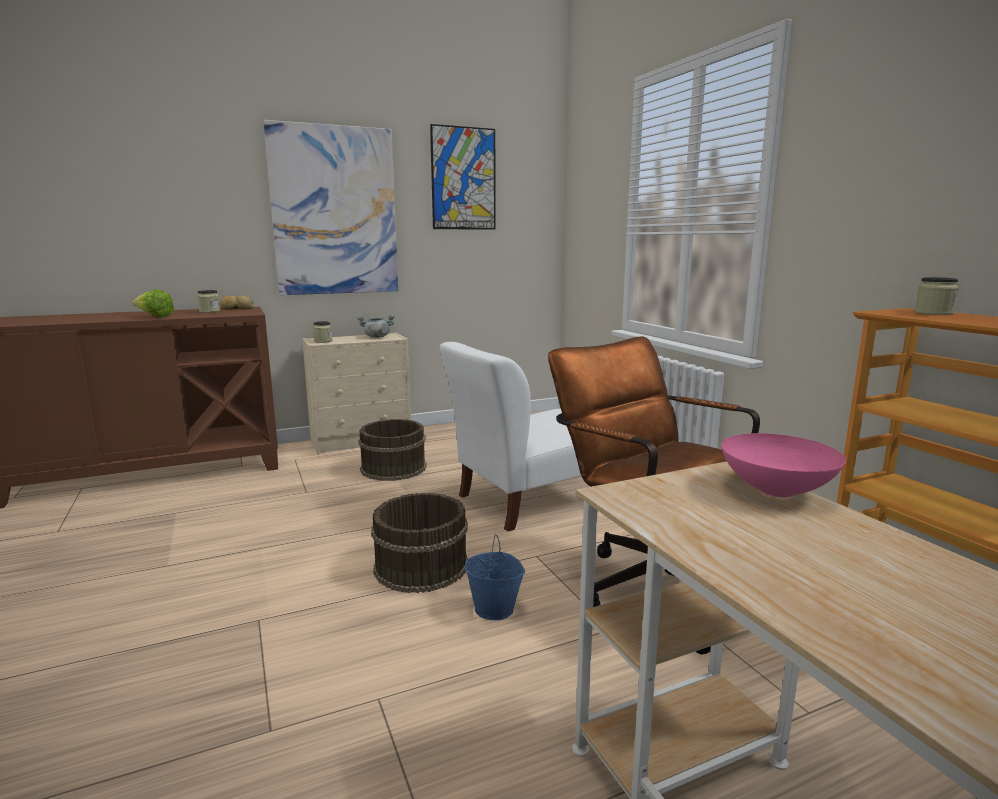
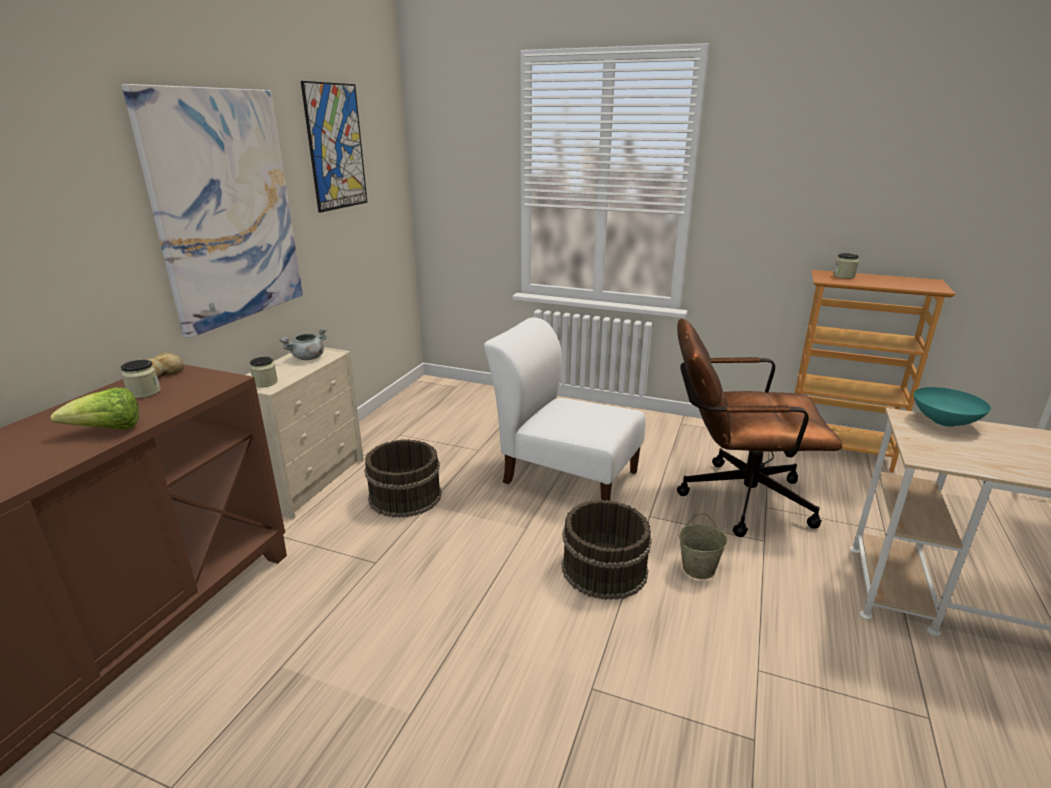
camera: 45 degrees left, 10 degrees up
(495, 609) = (699, 568): blue bucket -> beige bucket
(527, 501) = (565, 475): white chair -> white chair turned 105 degrees clockwise
(778, 491) = (945, 422): pink bowl -> turquoise bowl

